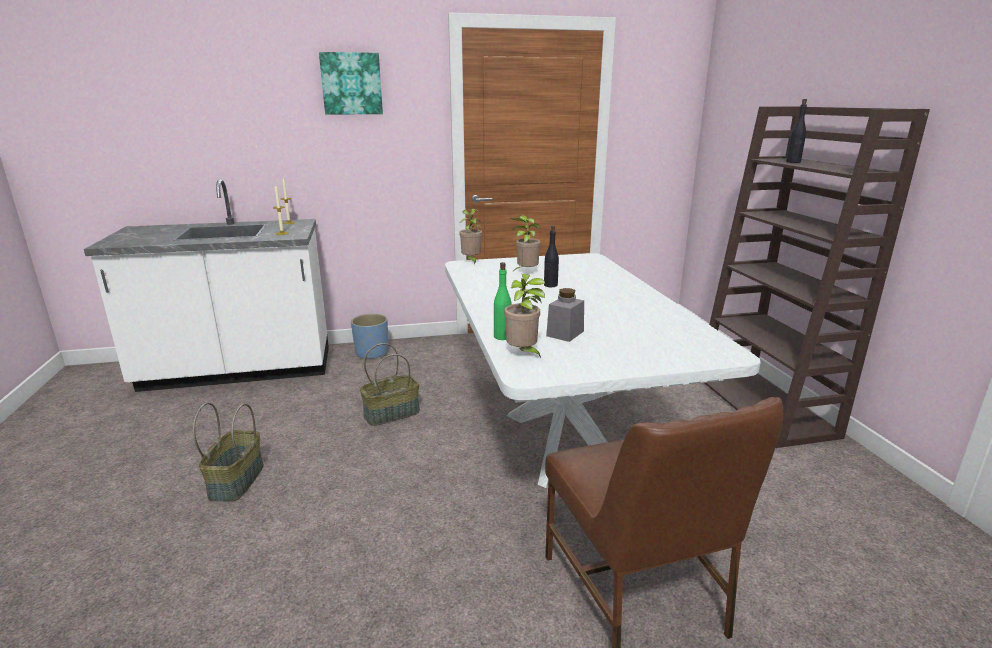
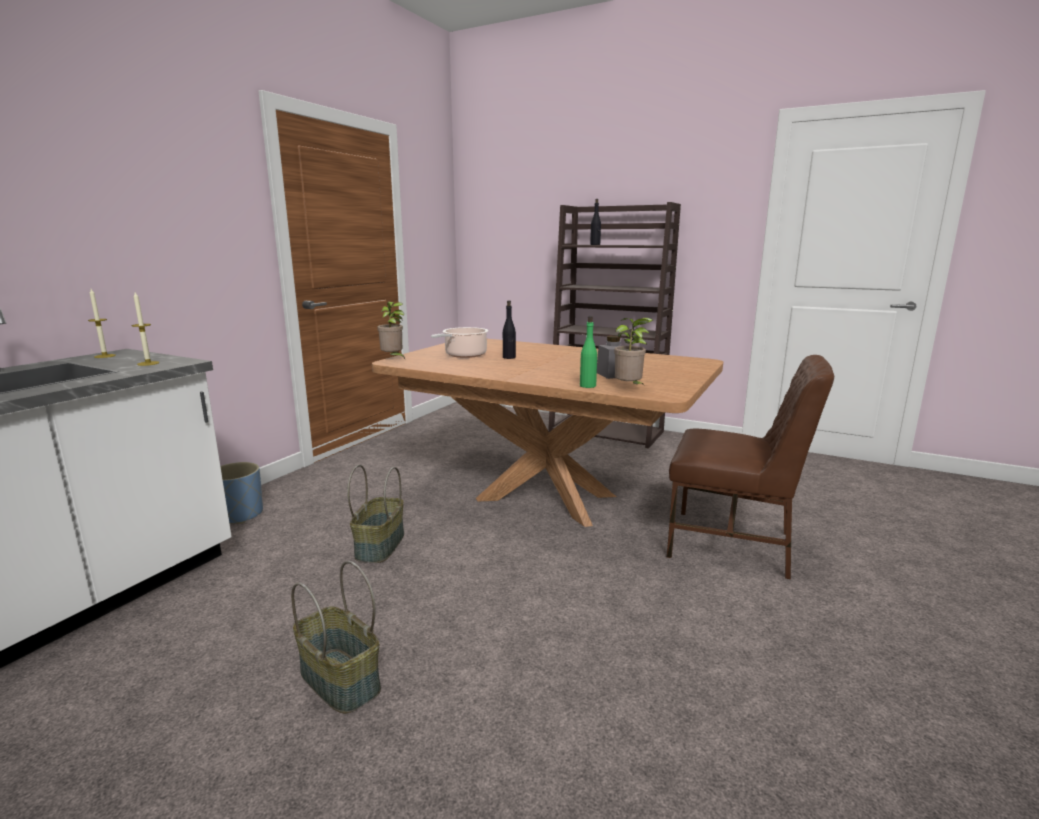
camera: 50 degrees left, 5 degrees down
(351, 84) = (157, 160): picture -> none
(526, 272) = (464, 355): potted plant -> cooking pot
(561, 442) = (547, 498): white dining table -> brown dining table

